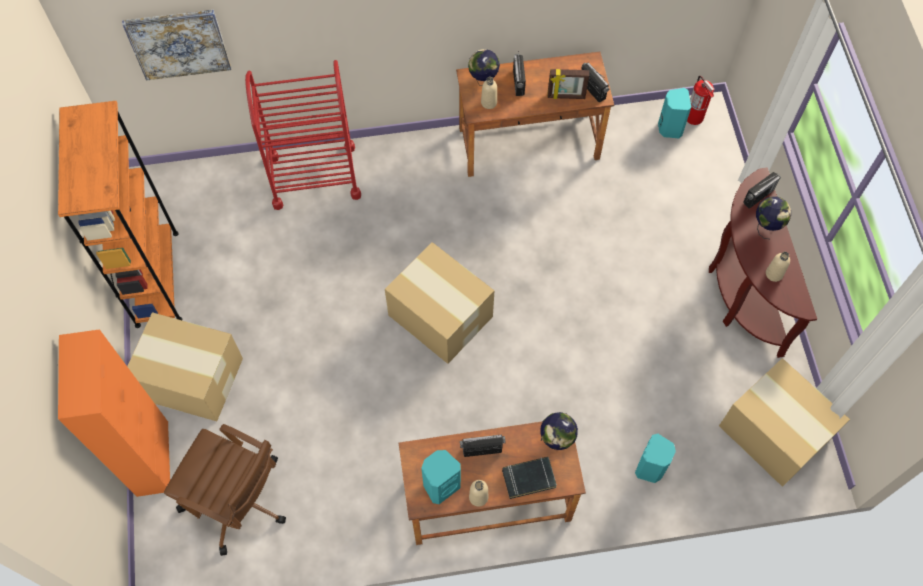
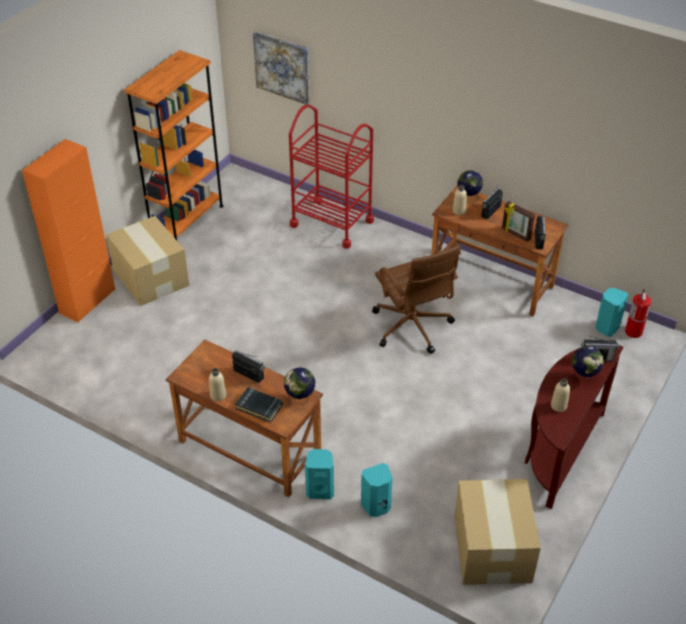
camera: 40 degrees right, 20 degrees down
(239, 501) = (107, 351): brown office chair -> brown office chair (412, 328)
(440, 314) = (330, 335): cardboard box -> none
(441, 485) = (203, 375): turquoise speaker -> turquoise speaker (320, 490)

